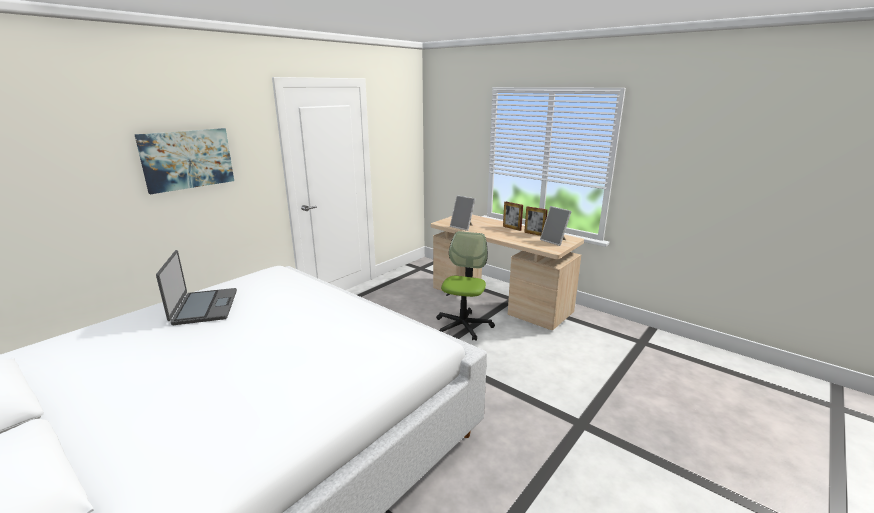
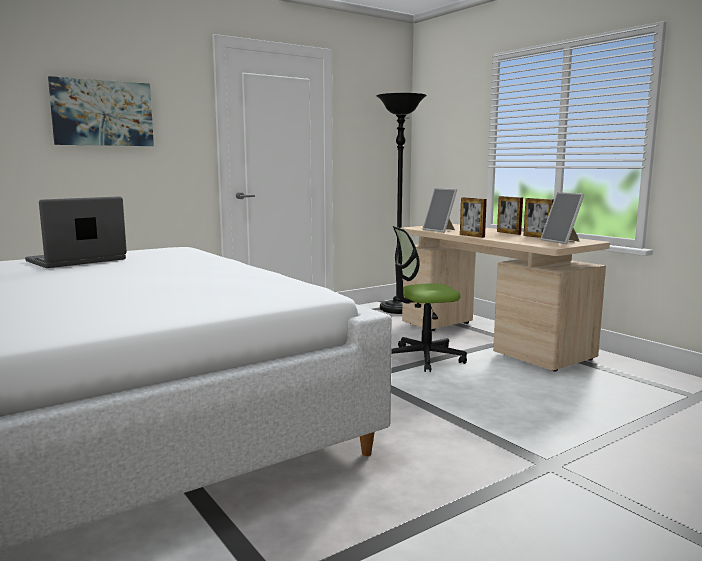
camera: 15 degrees right, 10 degrees down
(204, 307) = (77, 260): laptop -> laptop turned 135 degrees counterclockwise
(423, 273) = (398, 309): none -> black floor lamp
(463, 326) = (423, 358): office chair -> office chair turned 135 degrees counterclockwise
(490, 235) = (472, 236): none -> picture frame

